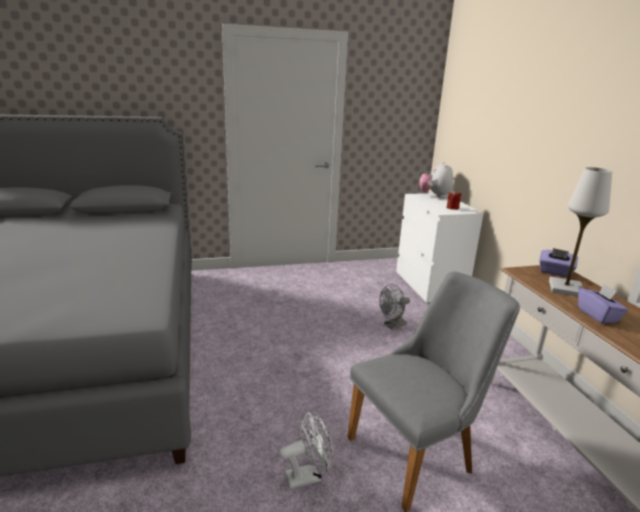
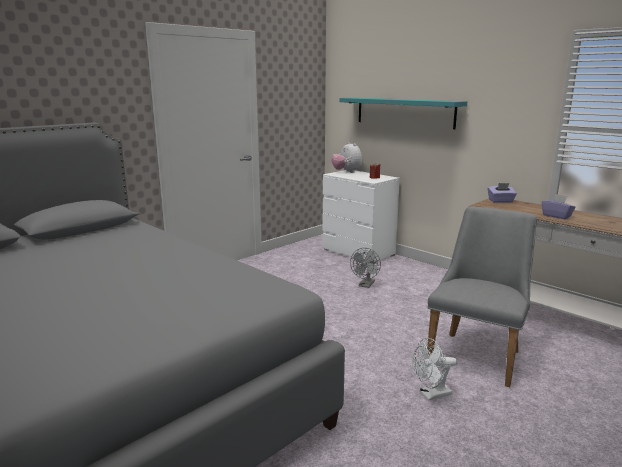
camera: 30 degrees left, 5 degrees down
(308, 476) = (431, 395): white fan -> white fan turned 150 degrees counterclockwise
(500, 135) = (404, 112): none -> turquoise shelf
(565, 288) = (520, 207): white table lamp -> none

